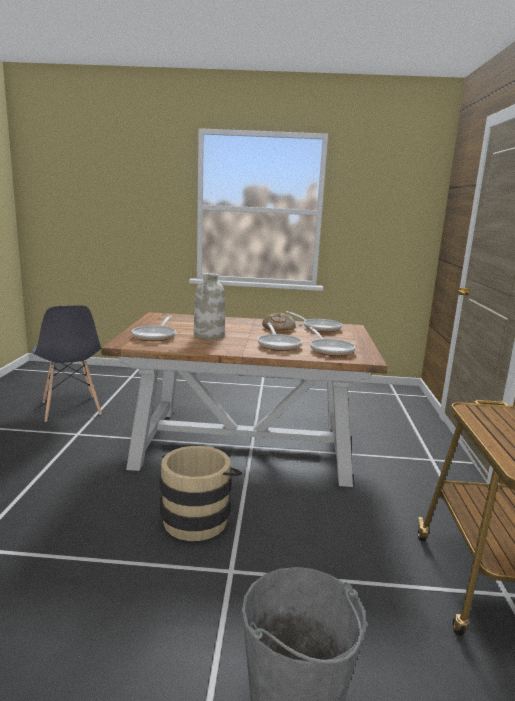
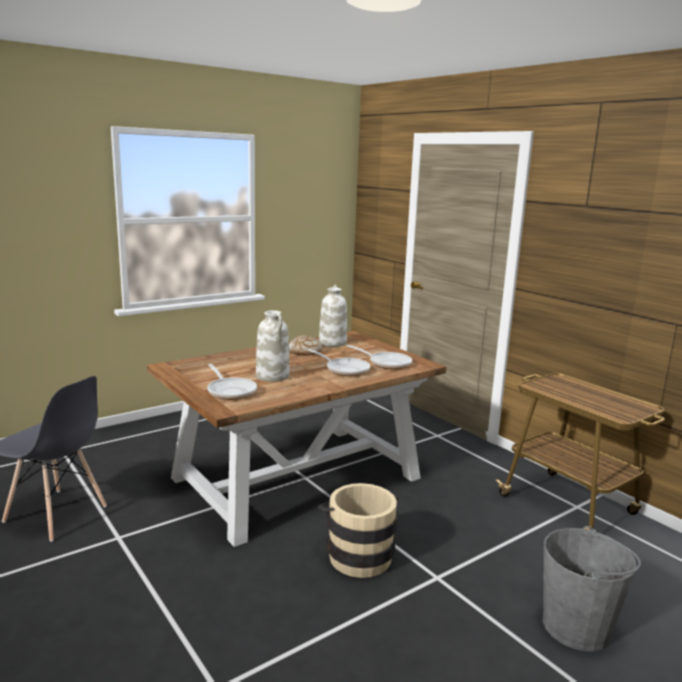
camera: 40 degrees left, 0 degrees up
(319, 328) = (332, 343): frying pan -> white vase

